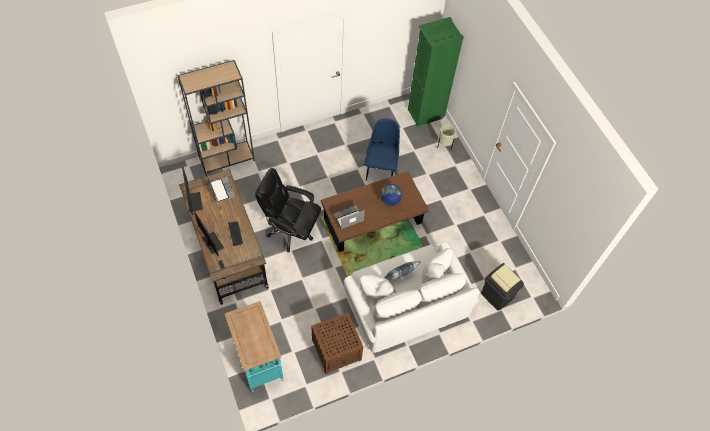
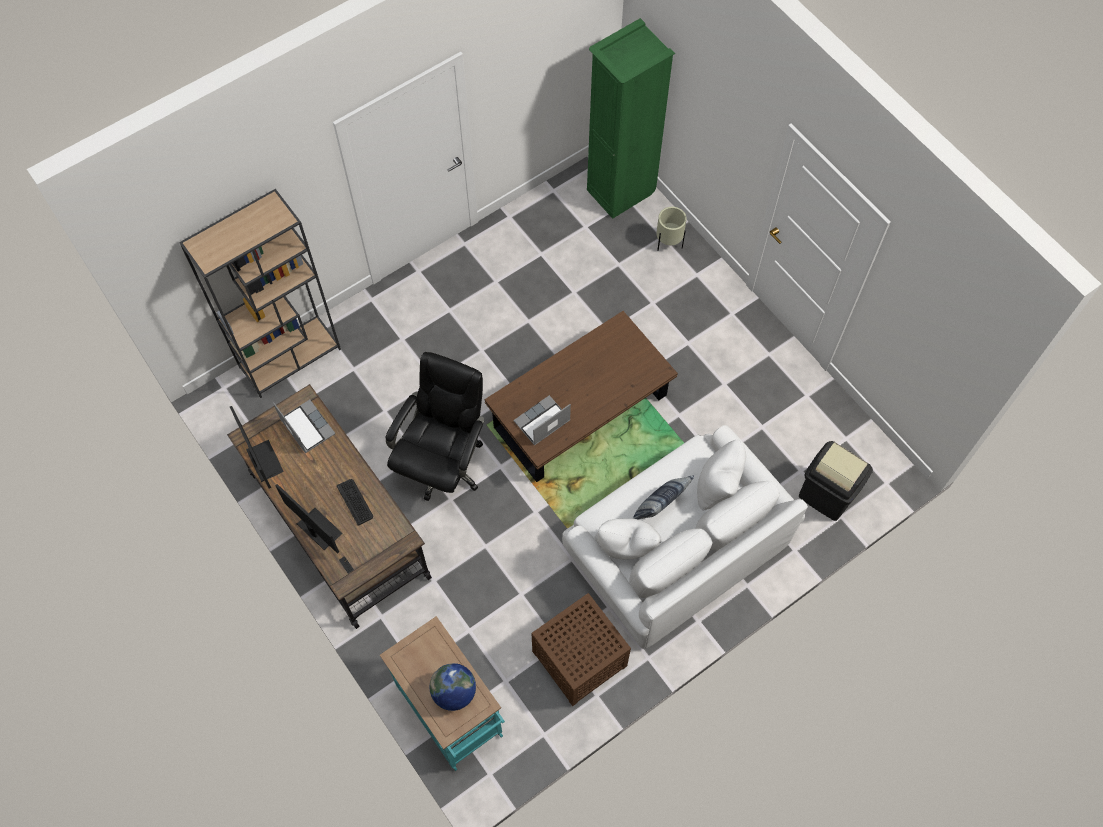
camera: 10 degrees left, 5 degrees up
(291, 232) = (444, 465): black office chair -> black office chair turned 105 degrees clockwise
(380, 170) = (569, 316): blue chair -> none
(390, 200) = (606, 372): globe -> globe (454, 692)

